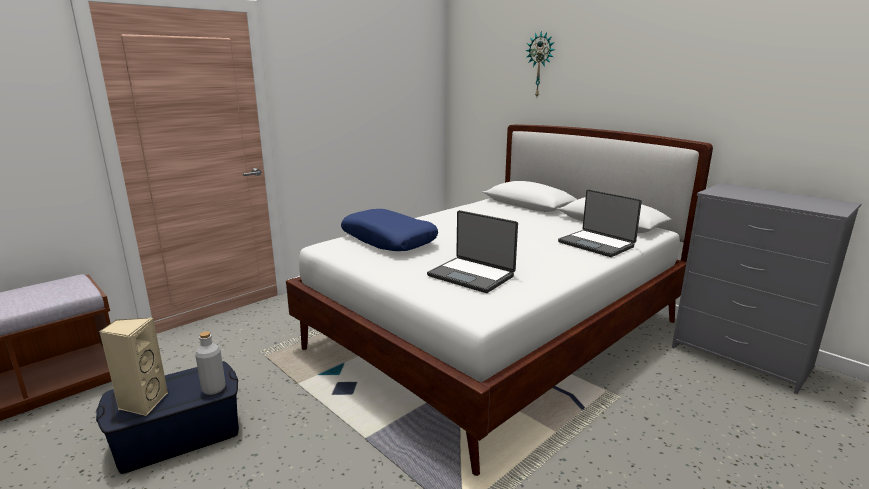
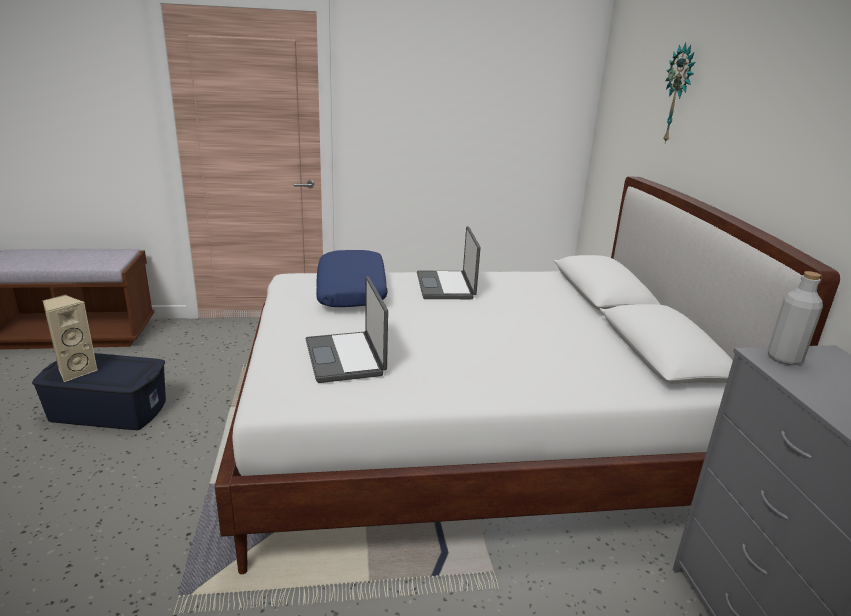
camera: 35 degrees right, 5 degrees up
(214, 389) = (125, 381): grey bottle -> grey bottle (784, 358)
(597, 244) = (571, 375): laptop -> laptop (446, 286)

